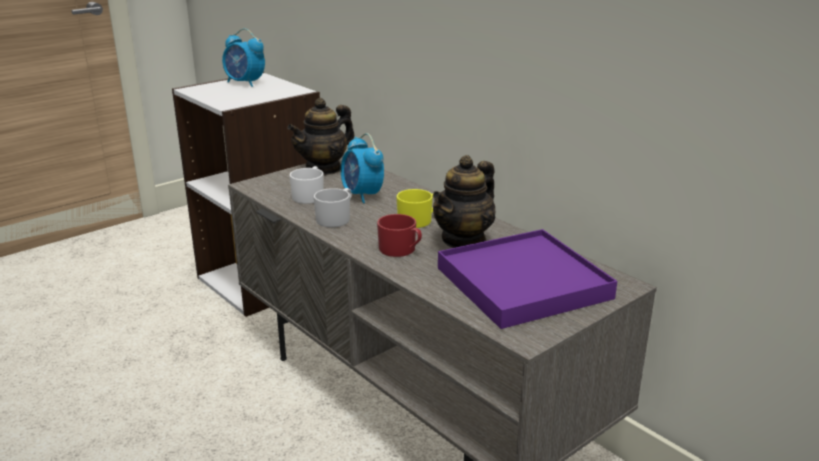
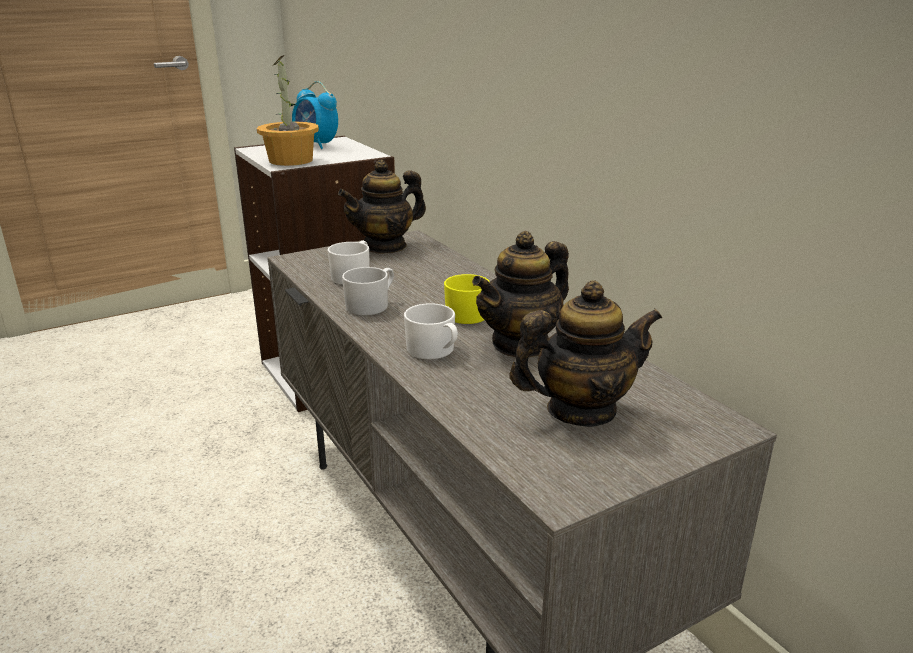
camera: 10 degrees right, 0 degrees up
(233, 99) = (291, 160): none -> potted plant
(362, 195) = (416, 279): alarm clock -> none
(401, 250) = (434, 351): red mug -> white mug
(522, 283) = (580, 410): purple tray -> teapot

